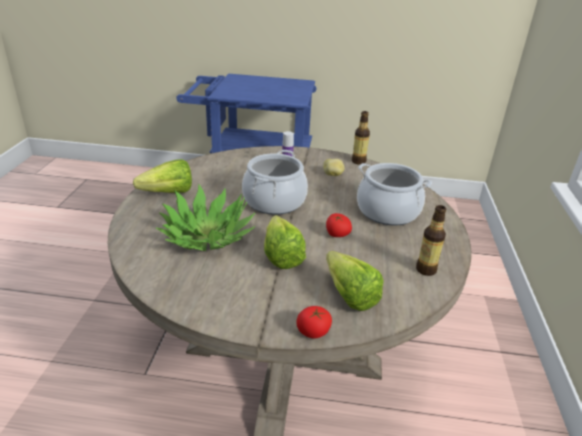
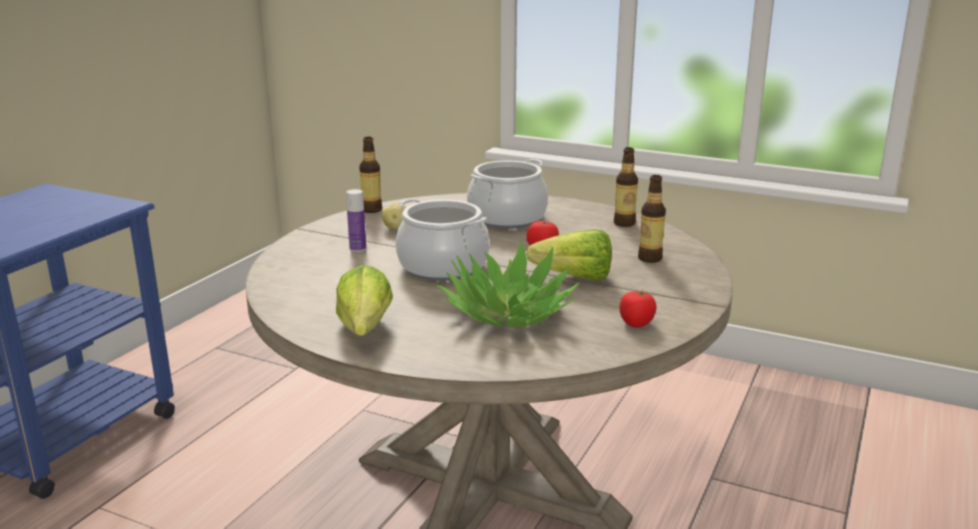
camera: 70 degrees left, 10 degrees down
(313, 332) = (709, 281): tomato -> tomato (636, 323)
(347, 291) = (650, 258): lettuce -> bottle

